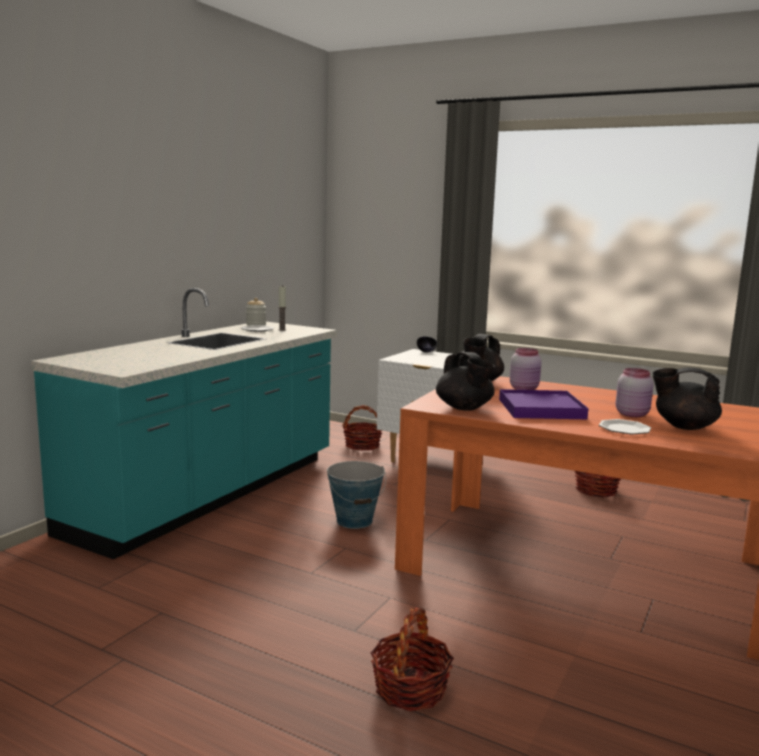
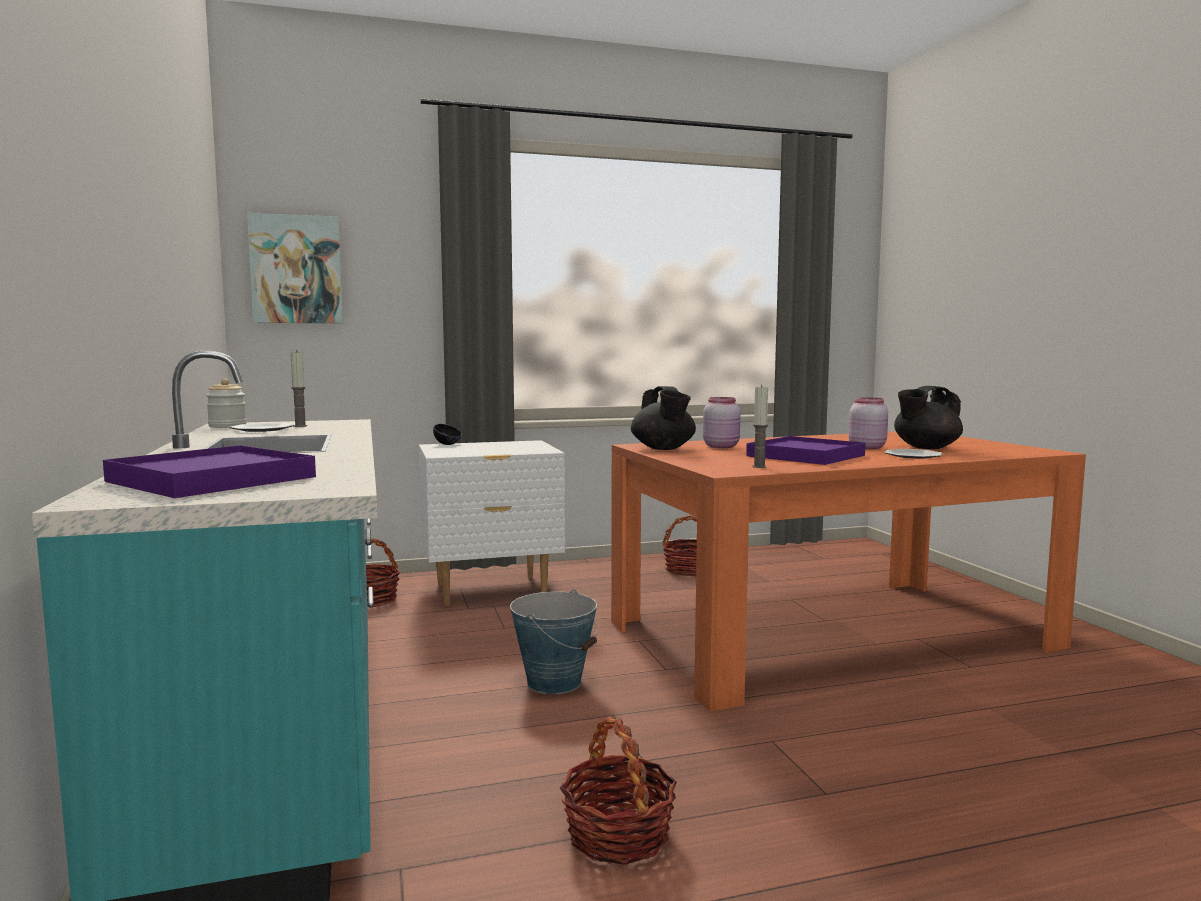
camera: 45 degrees left, 5 degrees down
(118, 357) = (212, 479): none -> purple tray
(363, 223) = (296, 269): none -> picture
(410, 688) = (991, 815): basket -> basket (618, 834)
(464, 408) = (759, 466): black teapot -> candle

